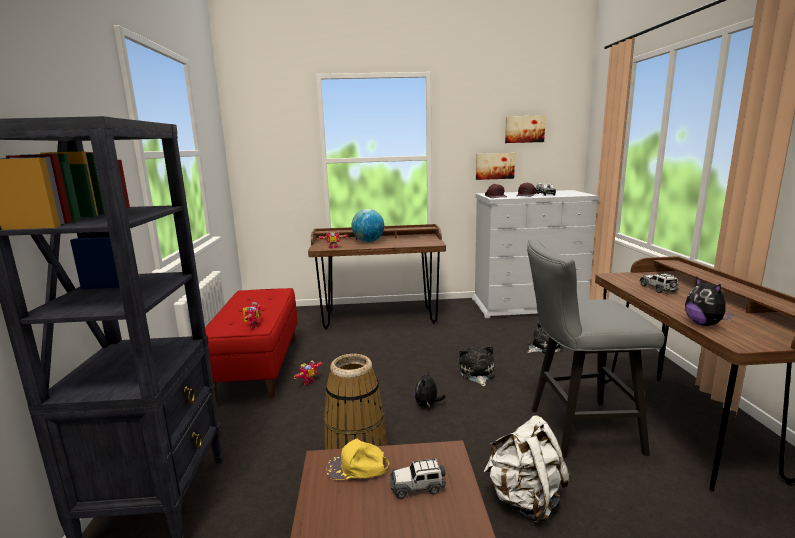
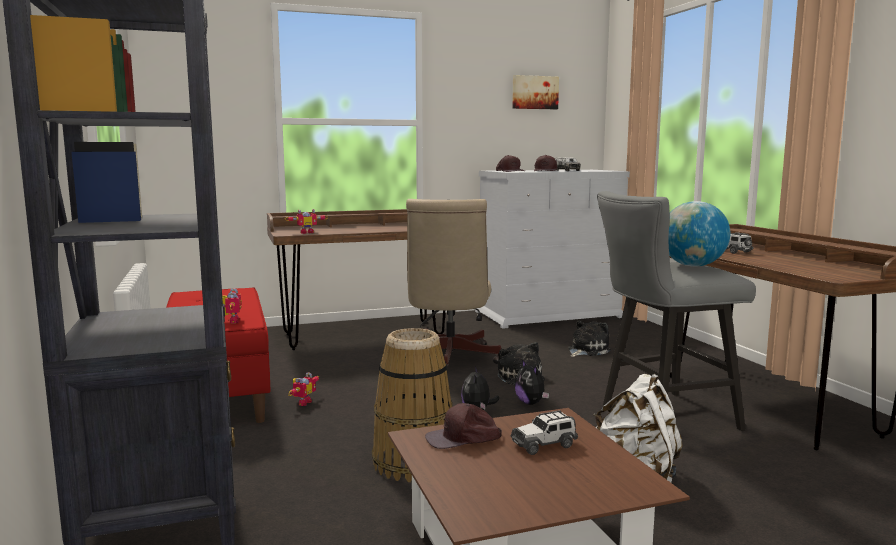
camera: 15 degrees left, 5 degrees down
(357, 468) = (463, 438): yellow cap -> brown cap
(368, 241) = (349, 228): globe -> globe (692, 266)
(430, 347) = (448, 359): none -> beige office chair
(494, 166) = (500, 137): picture -> none
(704, 324) = (794, 269): plush toy -> plush toy (531, 403)

